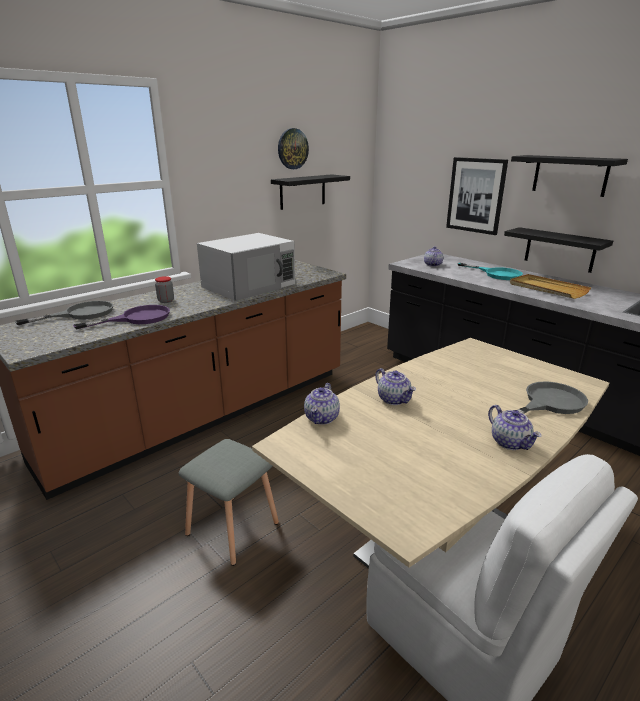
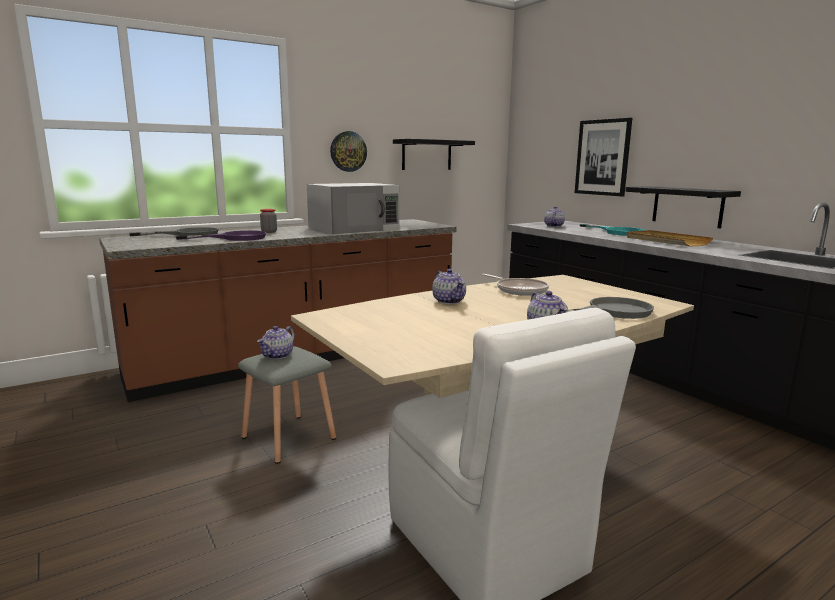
camera: 10 degrees right, 10 degrees down
(292, 149) = (417, 112): wall clock -> wall clock (348, 151)
(322, 418) = (369, 306): teapot -> teapot (277, 355)
(447, 371) = (519, 290): none -> frying pan
(570, 175) = (693, 127): black shelf -> none

